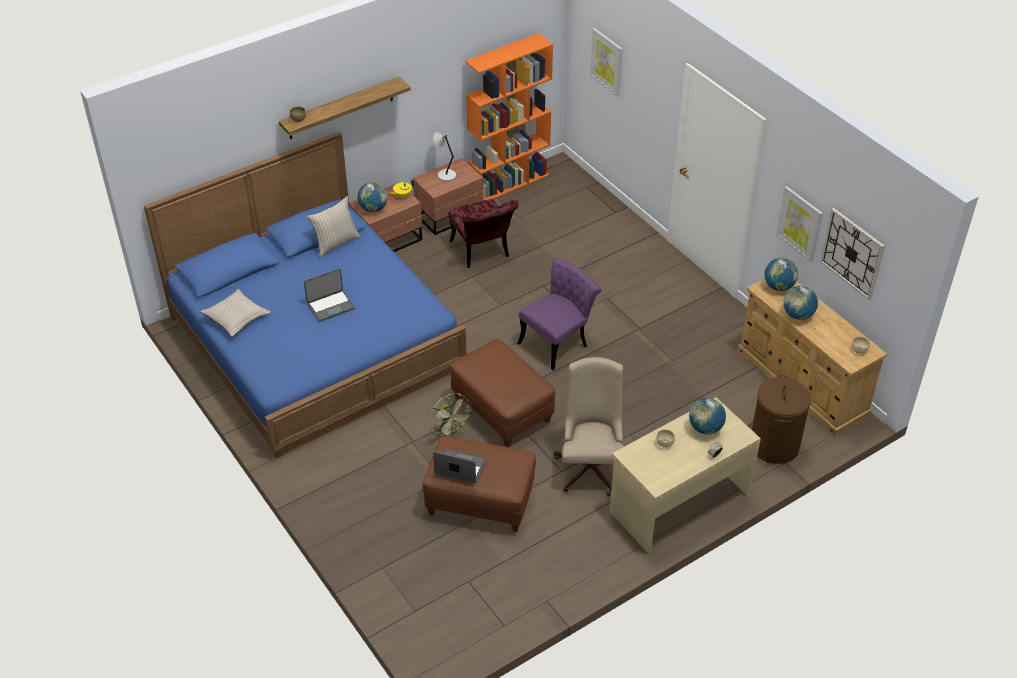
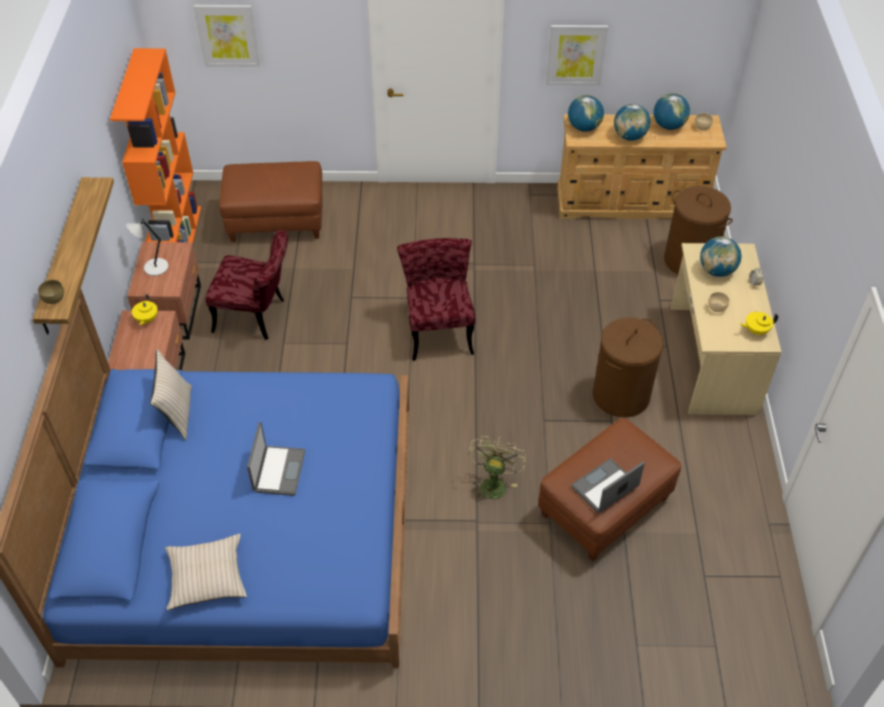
camera: 55 degrees left, 5 degrees up
(373, 209) = (140, 354): globe -> globe (668, 126)
(450, 434) = (493, 483): green fan -> green fan turned 75 degrees counterclockwise
(503, 410) = (495, 421): brown ottoman -> brown ottoman (277, 221)
(558, 341) = (438, 329): purple chair -> red chair
(591, 465) = (620, 395): beige office chair -> brown laundry basket
(663, 474) = (756, 330): none -> yellow teapot
(852, 253) = (654, 44): wall clock -> none

